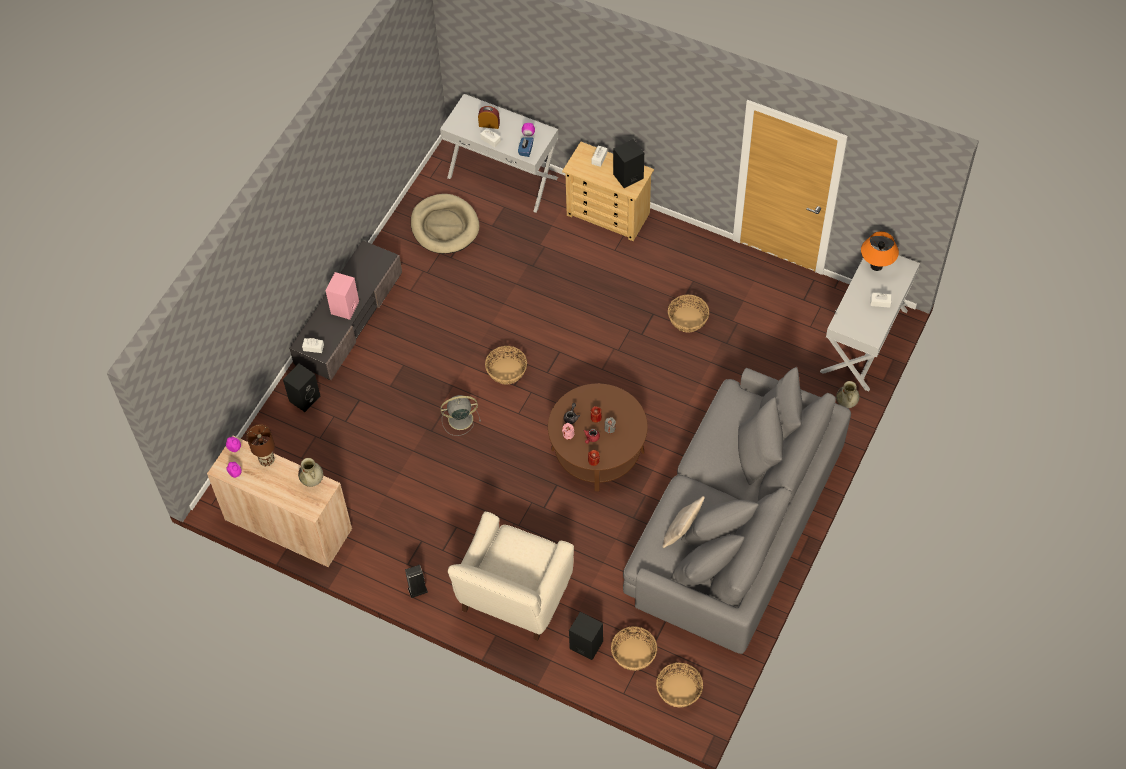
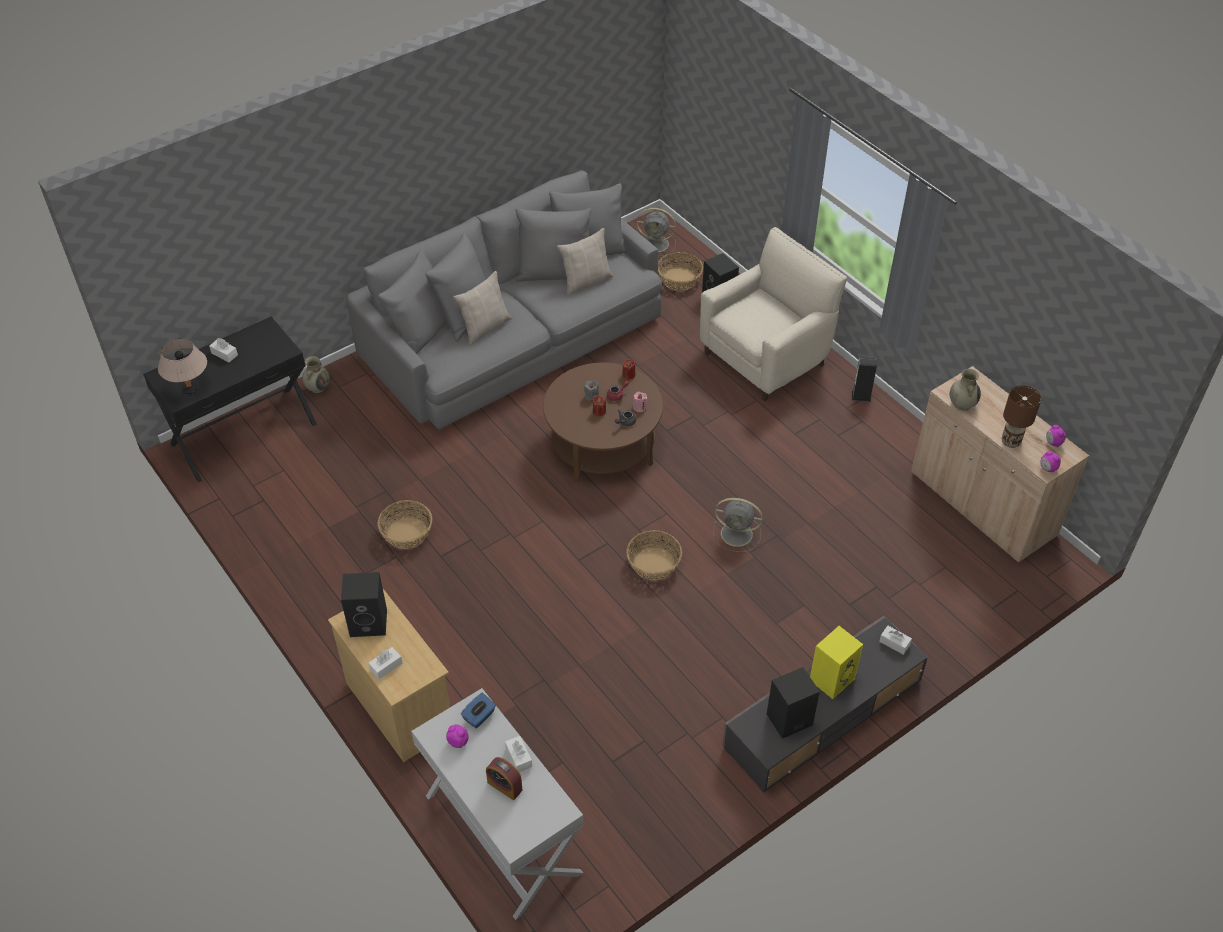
camera: 155 degrees left, 10 degrees down
(304, 398) = (918, 635): black speaker -> black speaker (789, 720)
(345, 308) = (832, 678): pink speaker -> yellow speaker
(445, 226) = (628, 792): beige dog bed -> none
(679, 690) = (657, 244): basket -> grey fan
(729, 447) = (485, 327): none -> beige pillow
(864, 341) = (243, 433): white console table -> black console table
(876, 266) = (189, 388): orange table lamp -> beige table lamp

